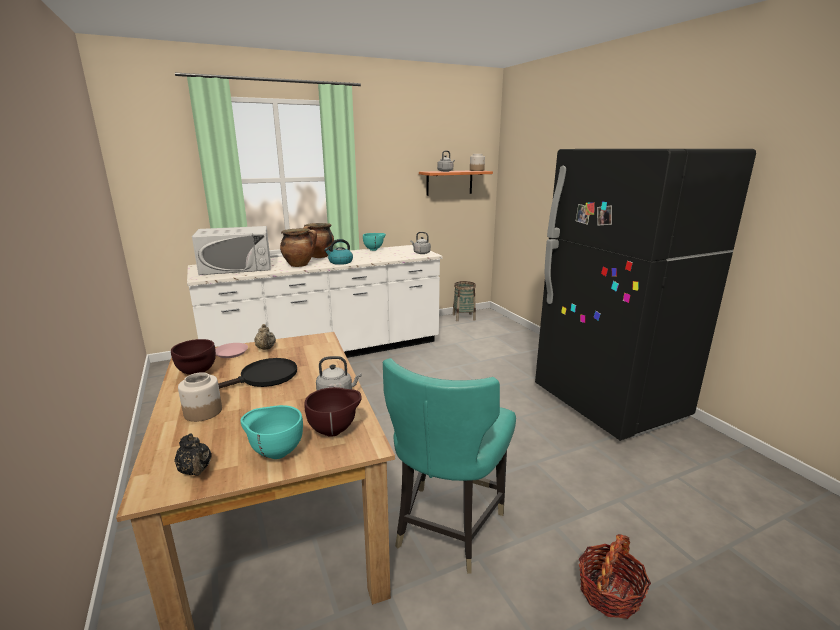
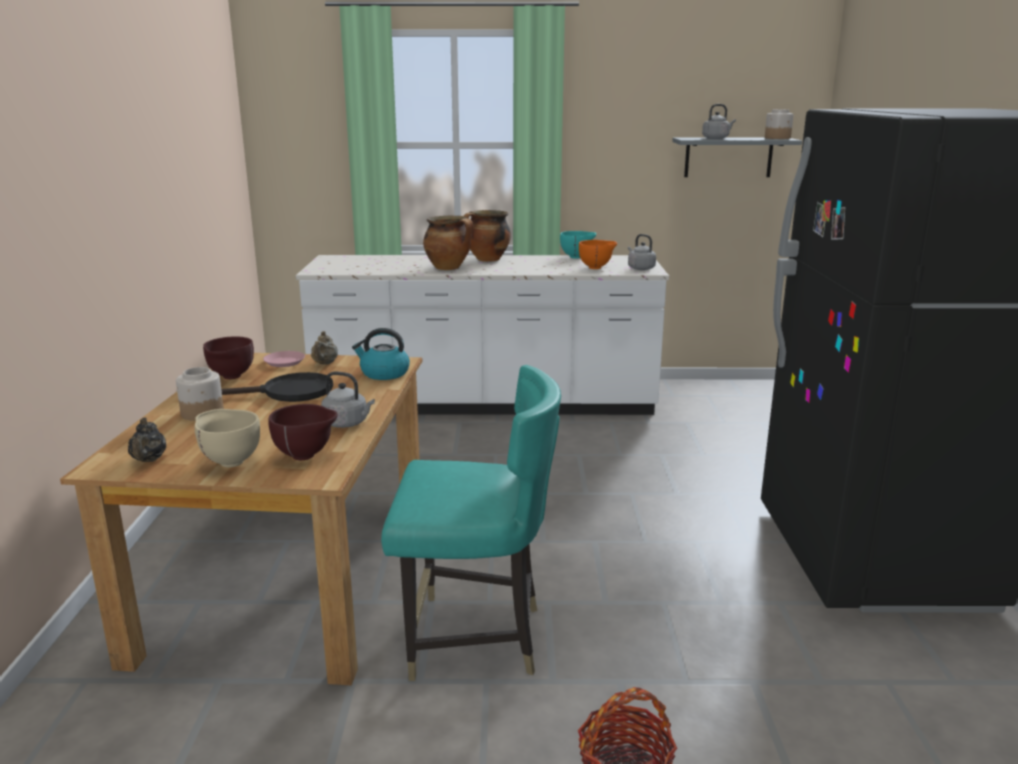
camera: 25 degrees right, 0 degrees up
(236, 267) = (369, 263): white microwave -> none
(275, 453) = (230, 462): turquoise bowl -> beige bowl
(340, 262) = (506, 270): kettle -> kettle (384, 373)
(395, 255) = (597, 268): none -> orange bowl
(447, 527) = (475, 638): turquoise chair -> turquoise chair turned 135 degrees counterclockwise
(449, 182) = (728, 157): orange shelf -> grey shelf
(463, 317) = (734, 387): basket -> none

